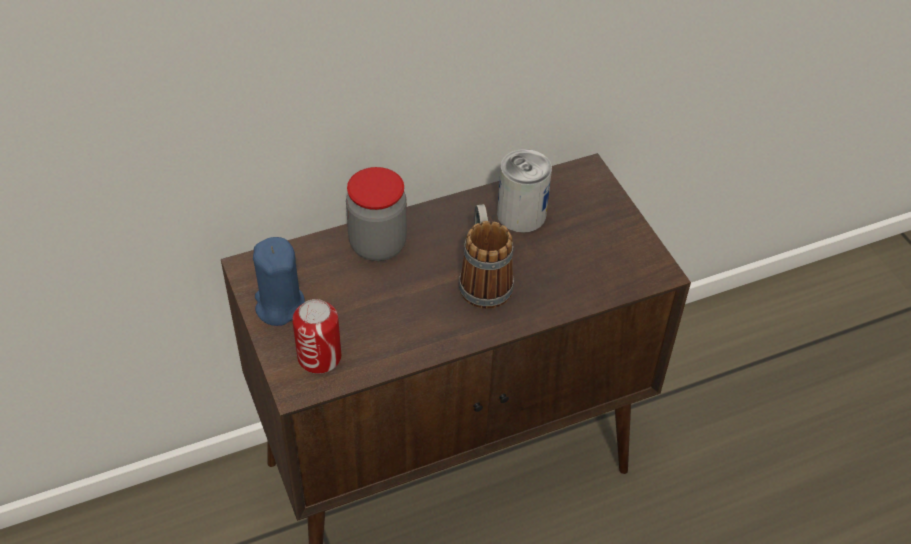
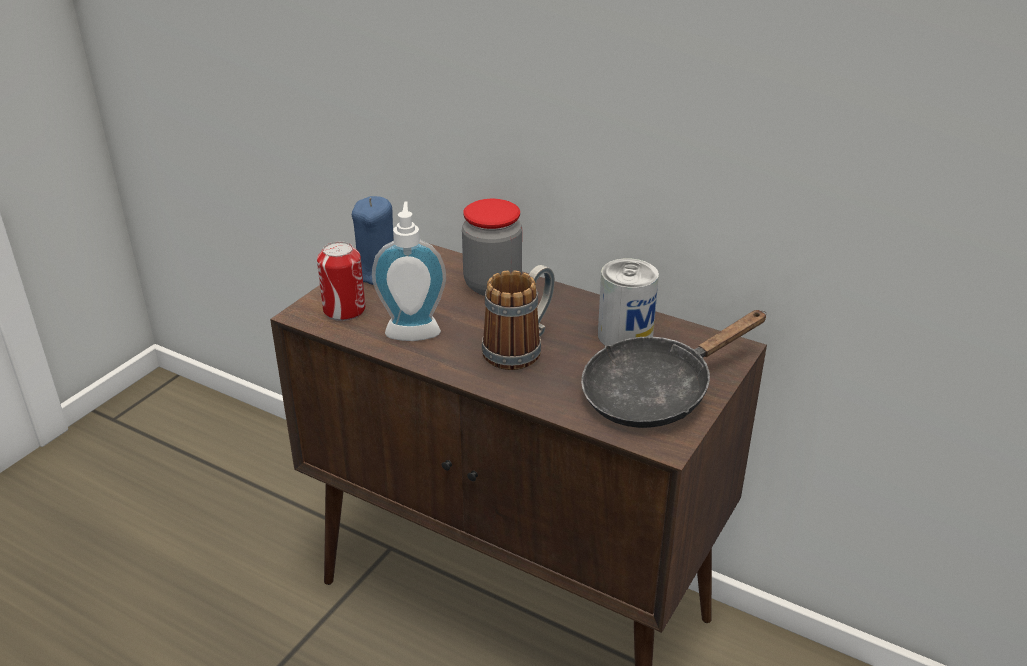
camera: 55 degrees right, 15 degrees down
(395, 329) = (413, 330): none -> soap dispenser
(602, 242) = (656, 392): none -> black frying pan

